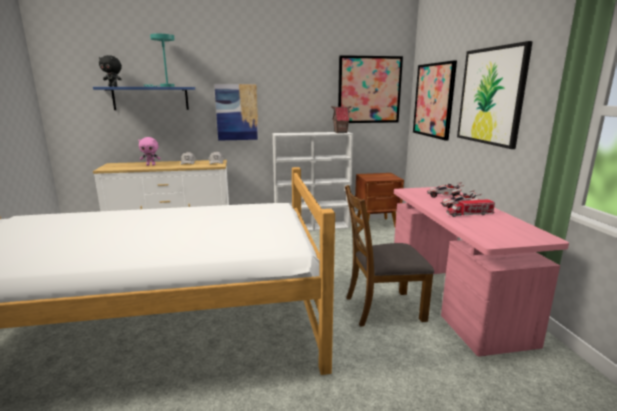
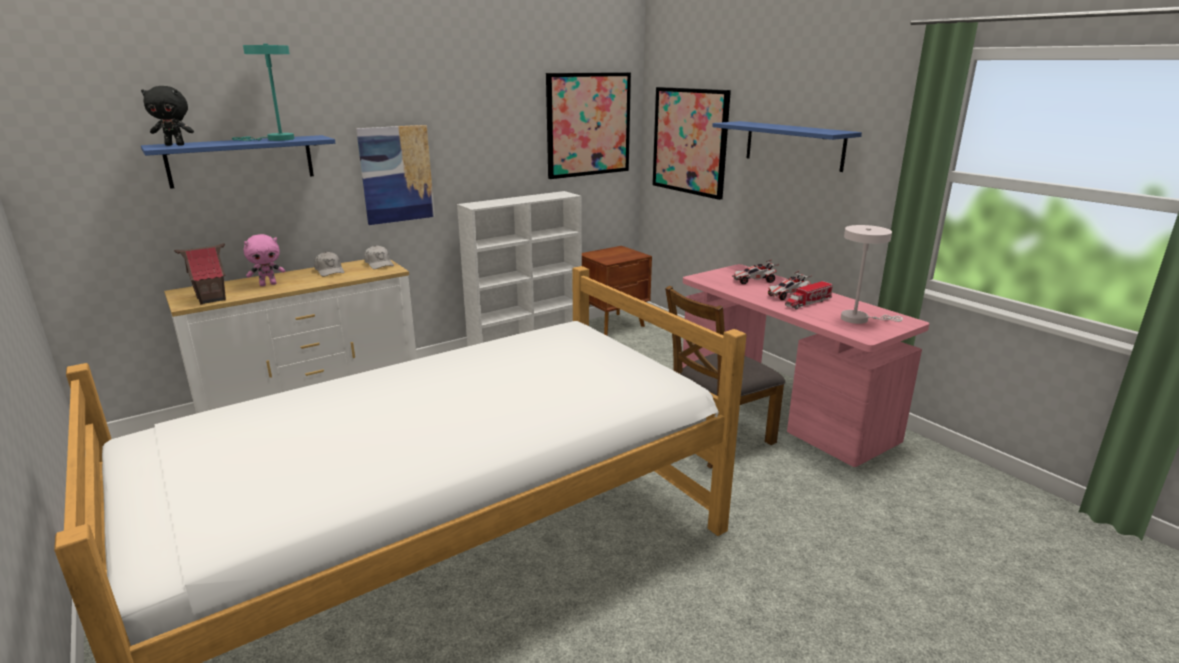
camera: 25 degrees left, 5 degrees up
(340, 132) = (558, 194): toy house -> toy house (211, 299)
(491, 96) = (794, 145): picture -> blue shelf
(501, 230) = (859, 319): none -> white table lamp

